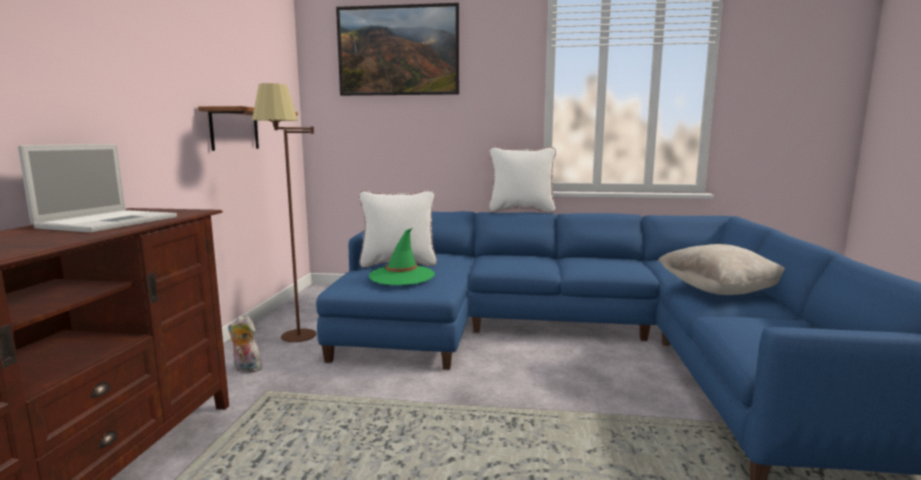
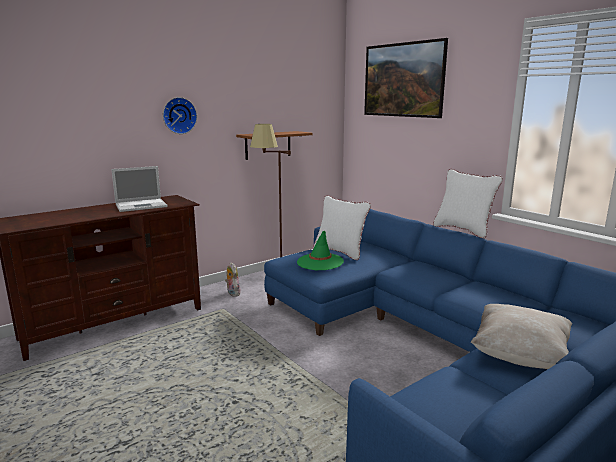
camera: 45 degrees right, 5 degrees up
(116, 56) = (179, 115): none -> wall clock

